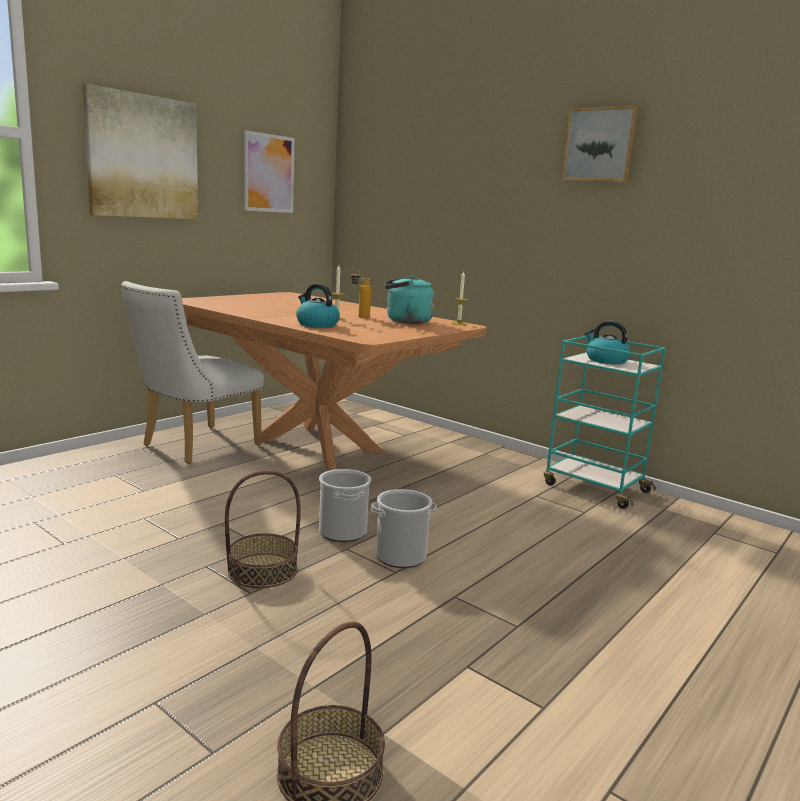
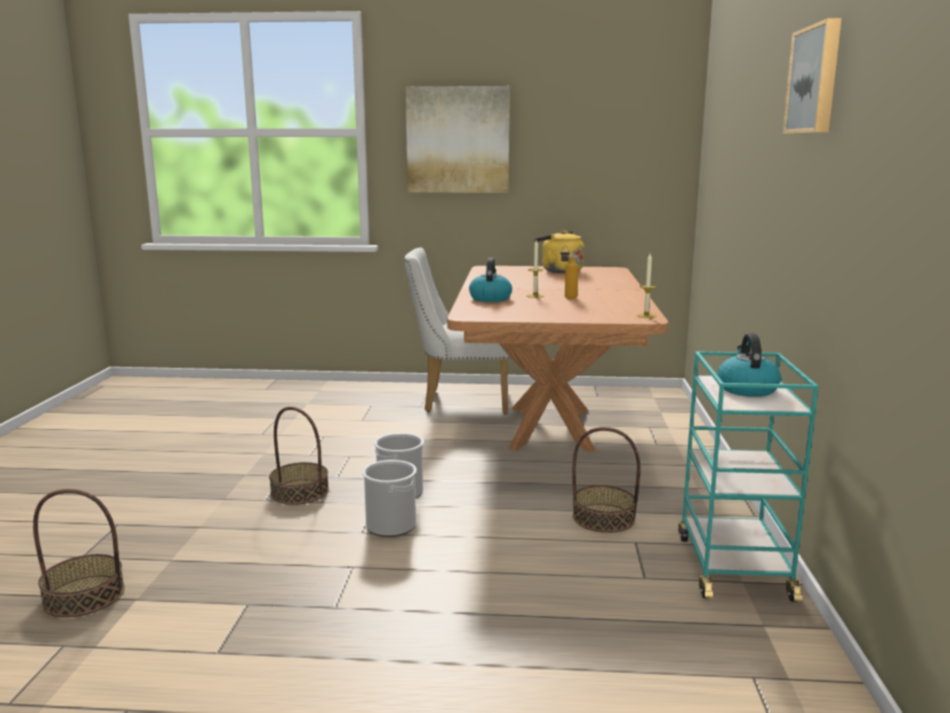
camera: 55 degrees right, 0 degrees up
(259, 298) = (559, 271): none -> yellow kettle
(269, 173) = (600, 142): picture -> none
(405, 321) = (593, 306): turquoise kettle -> none
(491, 490) = (603, 518): none -> basket

